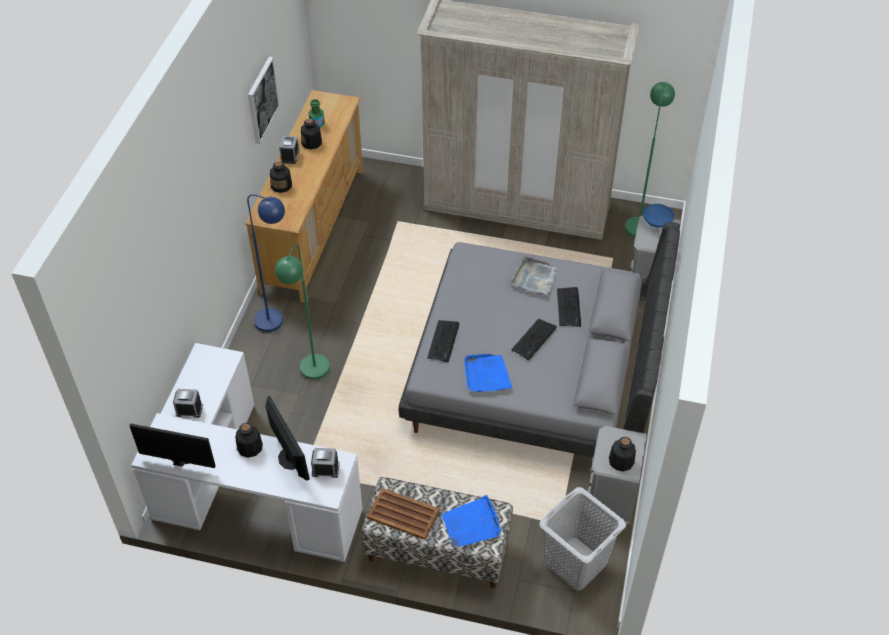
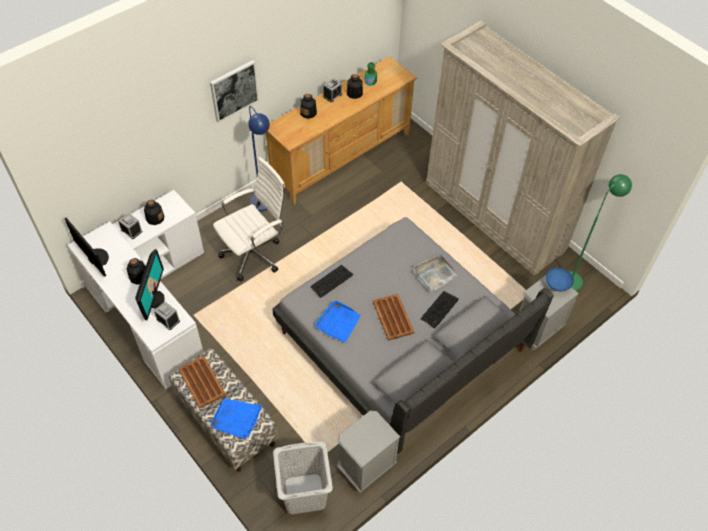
camera: 35 degrees right, 5 degrees up
(262, 100) = (317, 44): picture -> picture (234, 90)
(311, 375) = (254, 254): green floor lamp -> white office chair
(534, 339) = (393, 317): keyboard -> brown tray
(620, 461) = (362, 443): bottle -> bottle (155, 218)

